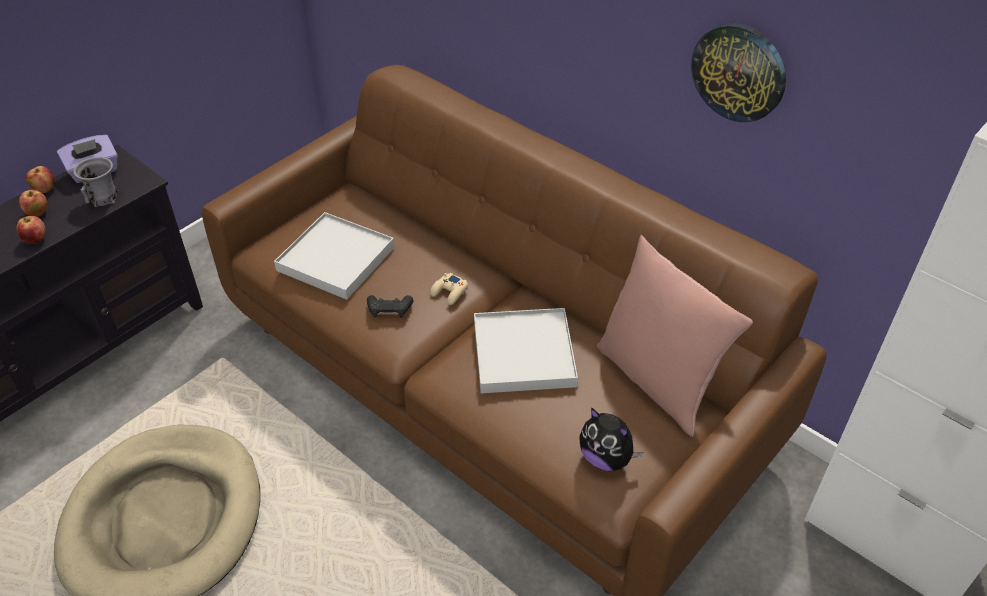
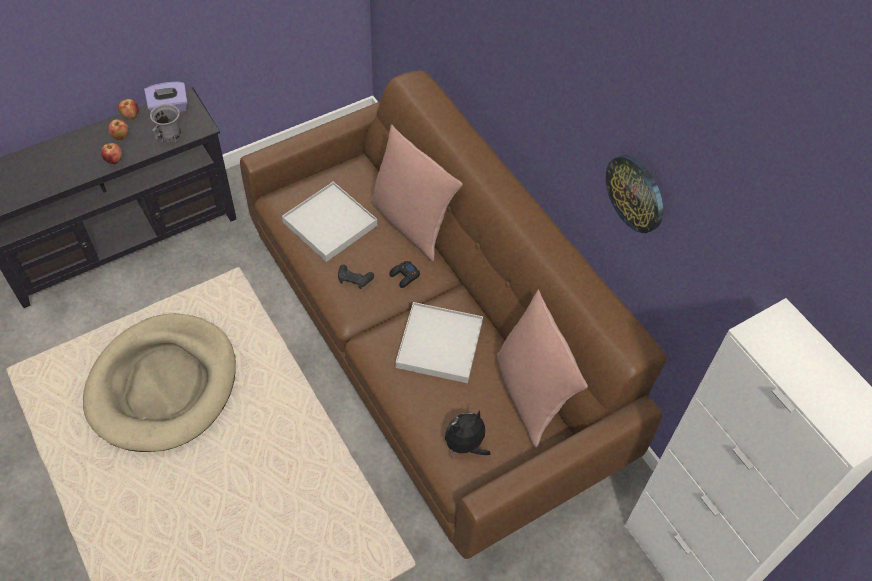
camera: 15 degrees right, 10 degrees up
(435, 237) = (411, 224): none -> pink pillow
(449, 292) = (404, 276): beige game controller -> black game controller
(606, 458) = (465, 445): plush toy -> plush toy turned 90 degrees clockwise

